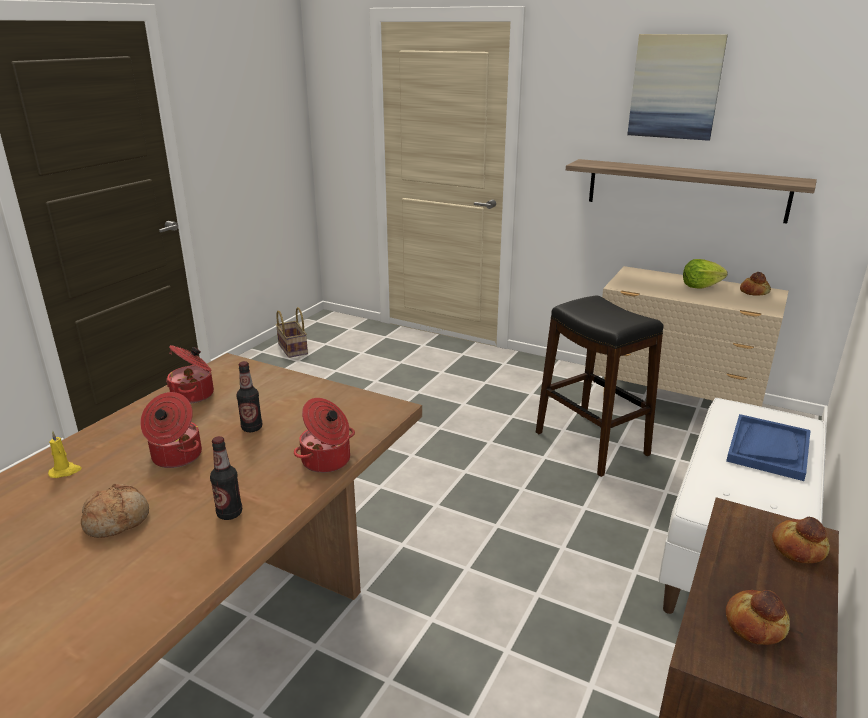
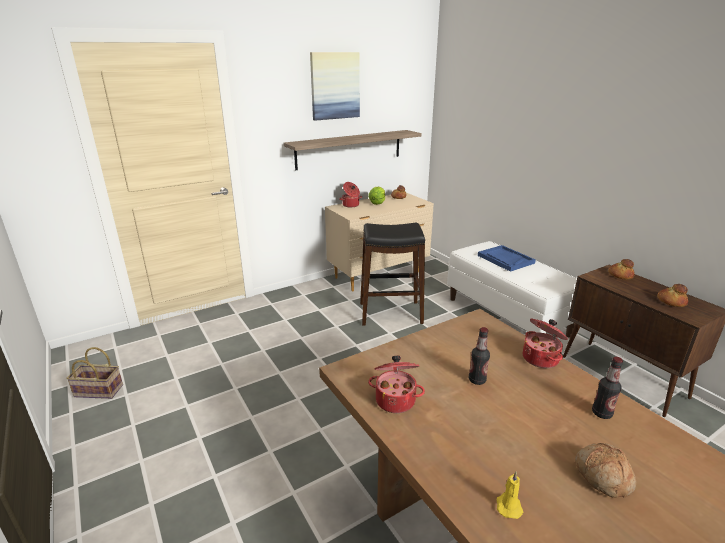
camera: 60 degrees left, 0 degrees up
(175, 457) = (507, 427): cooking pot -> cooking pot (351, 205)

